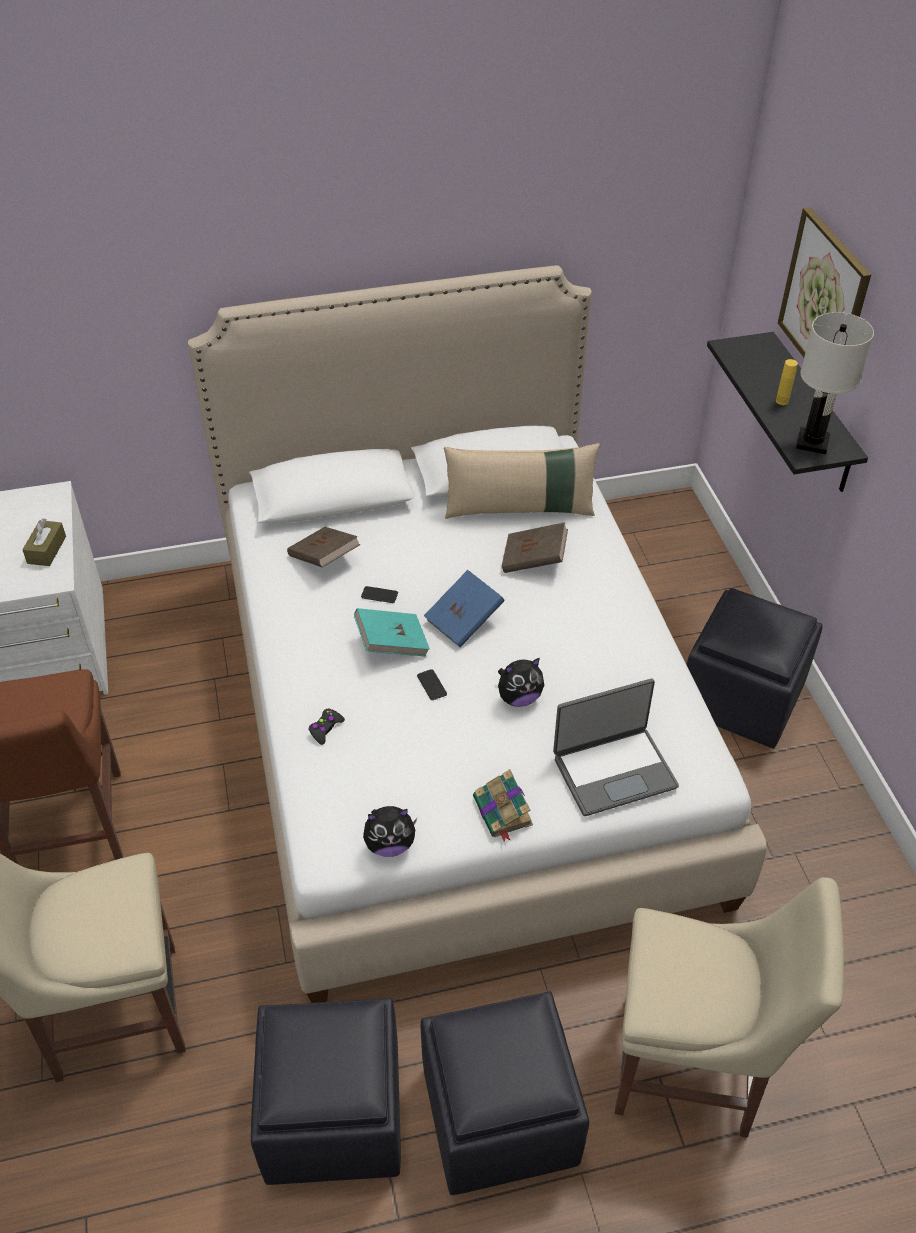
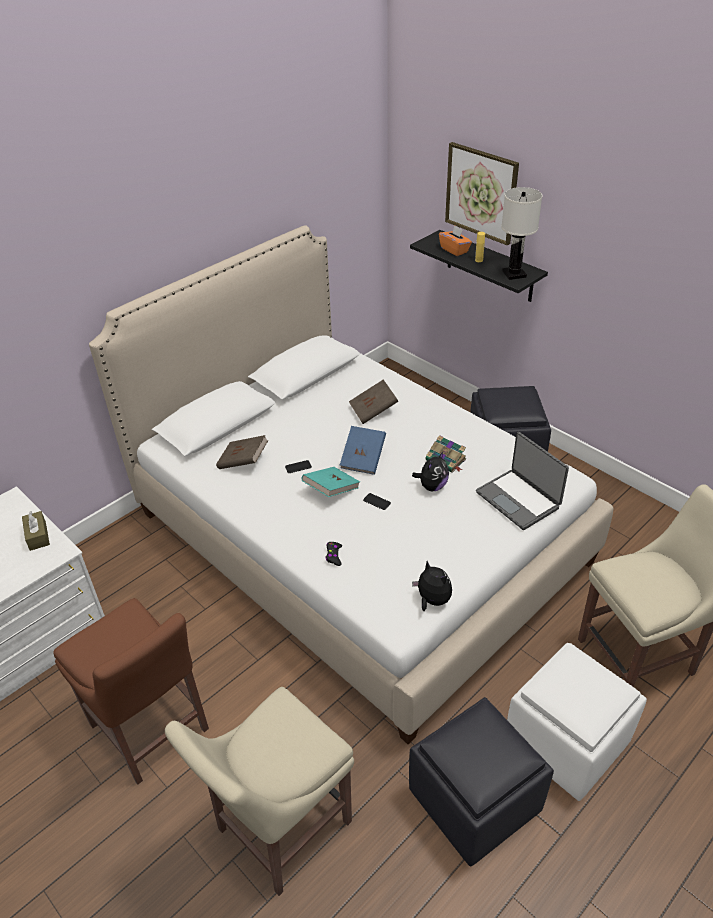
camera: 30 degrees left, 5 degrees down
(390, 844) = (432, 600): plush toy -> plush toy turned 90 degrees counterclockwise
(501, 1117) = (568, 741): black ottoman -> white ottoman
(503, 812) = (480, 550): book -> book (446, 460)
(520, 509) = (340, 387): beige pillow -> none
(614, 770) = (519, 499): laptop -> laptop turned 105 degrees clockwise
(762, 372) = (454, 250): none -> orange tissue box

